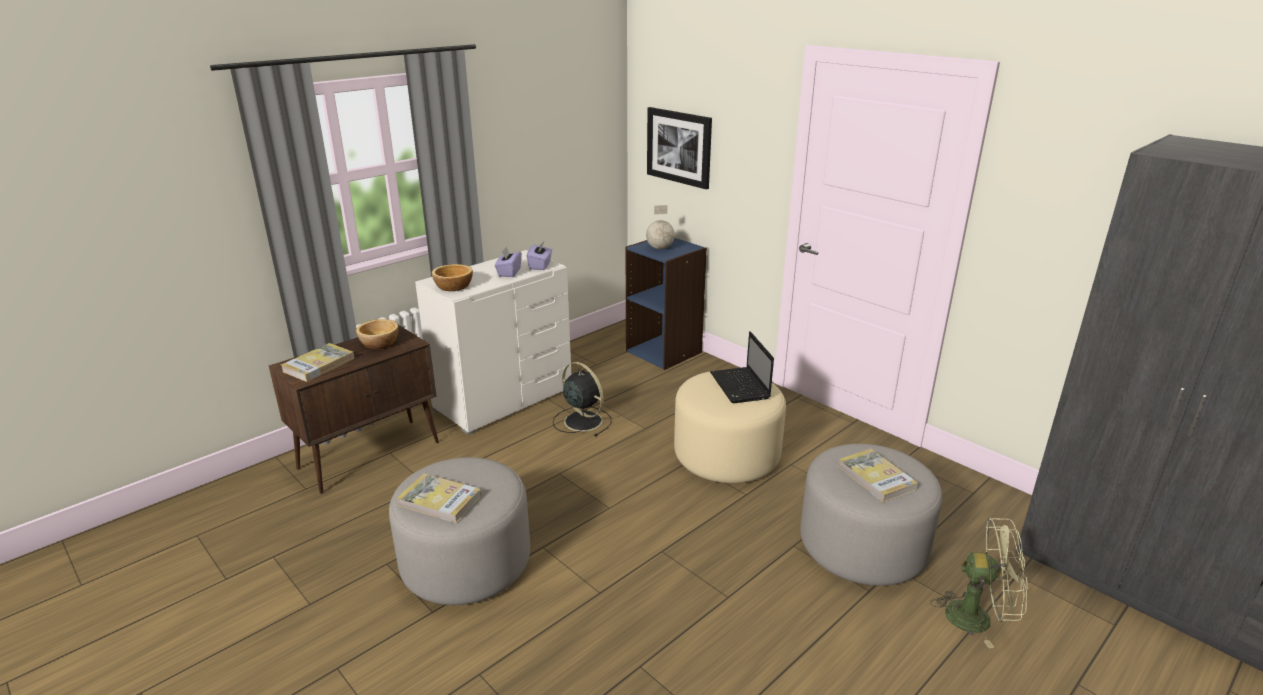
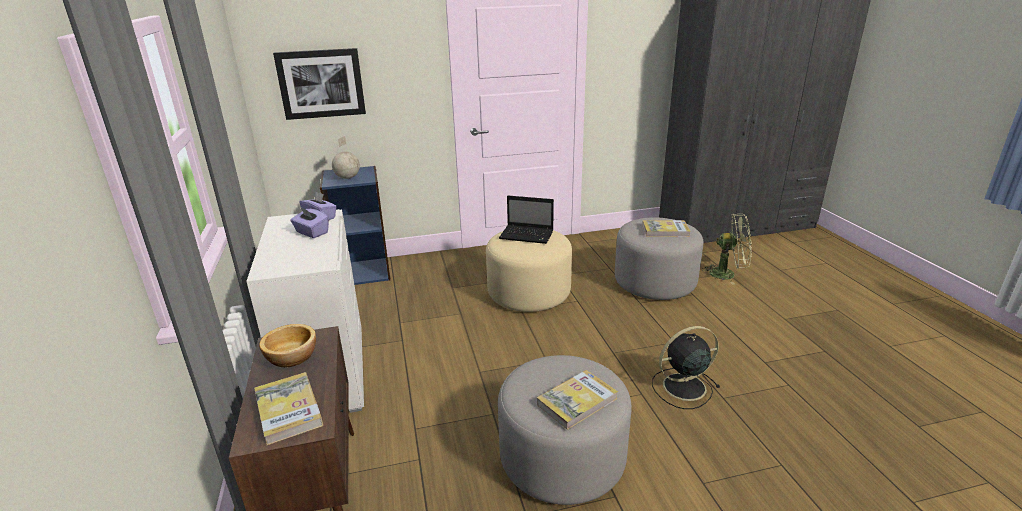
camera: 60 degrees left, 0 degrees up
(453, 287) = (301, 263): bowl -> none
(582, 420) = (415, 339): black fan -> black fan (682, 387)
(978, 617) = (727, 274): green fan -> green fan turned 60 degrees clockwise

